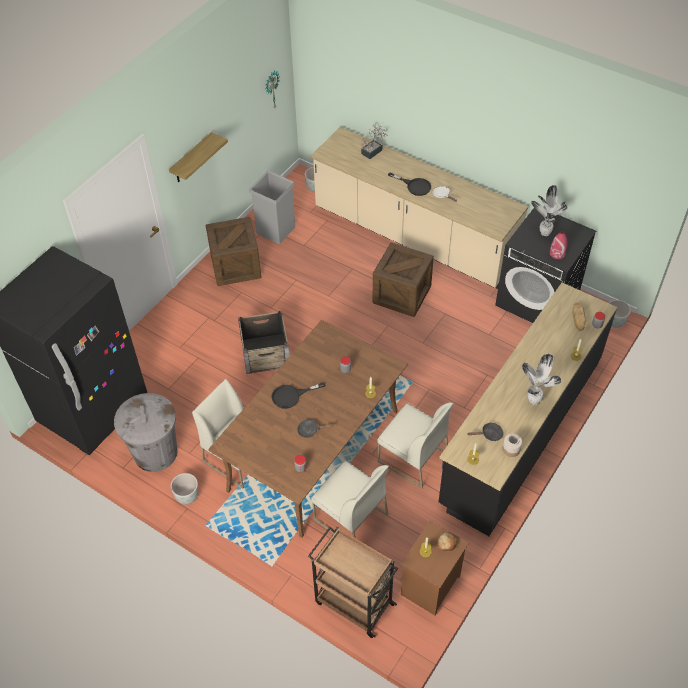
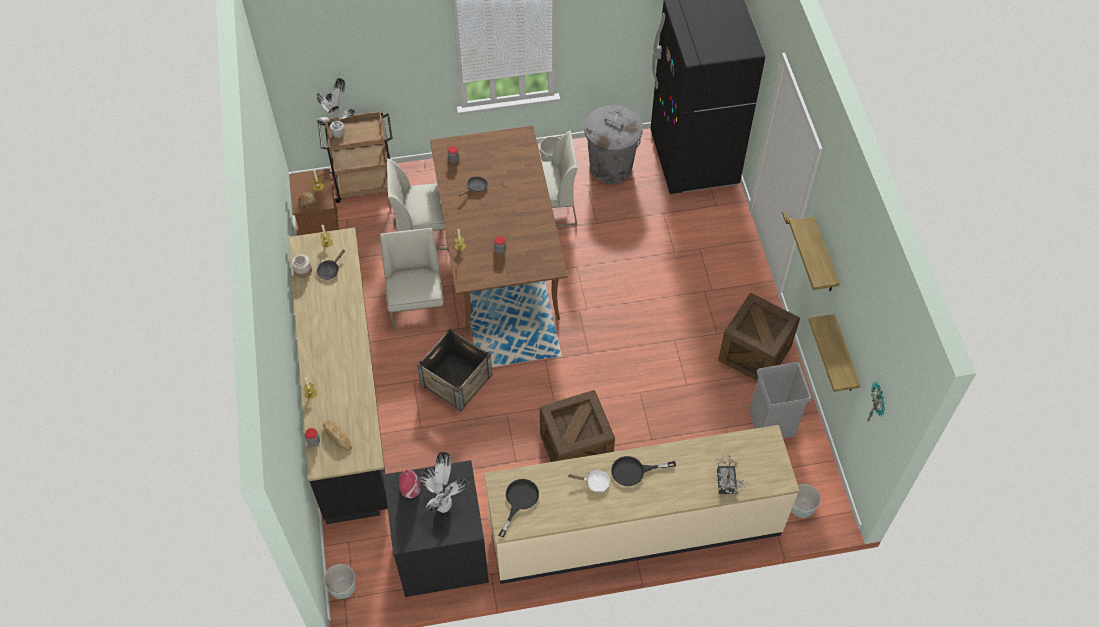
camera: 135 degrees right, 5 degrees up
(239, 143) = (844, 356): none -> shelf
(266, 353) = (627, 298): crate -> crate (456, 380)
(291, 396) = (518, 200): black frying pan -> black frying pan (519, 501)
(412, 458) = (417, 306): white chair -> white chair turned 90 degrees clockwise
(532, 400) = (317, 323): potted plant -> potted plant (339, 133)

